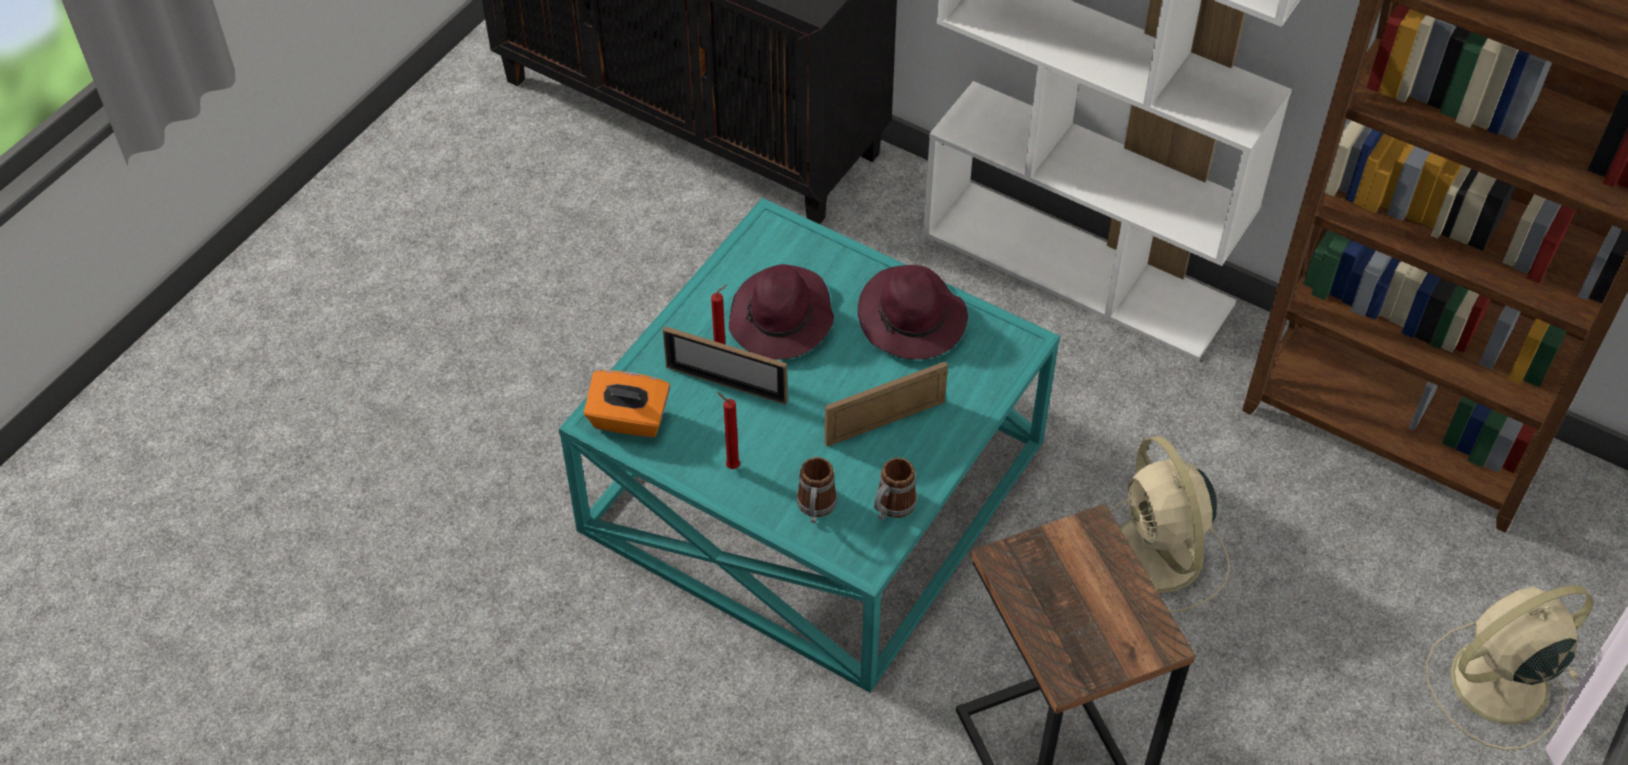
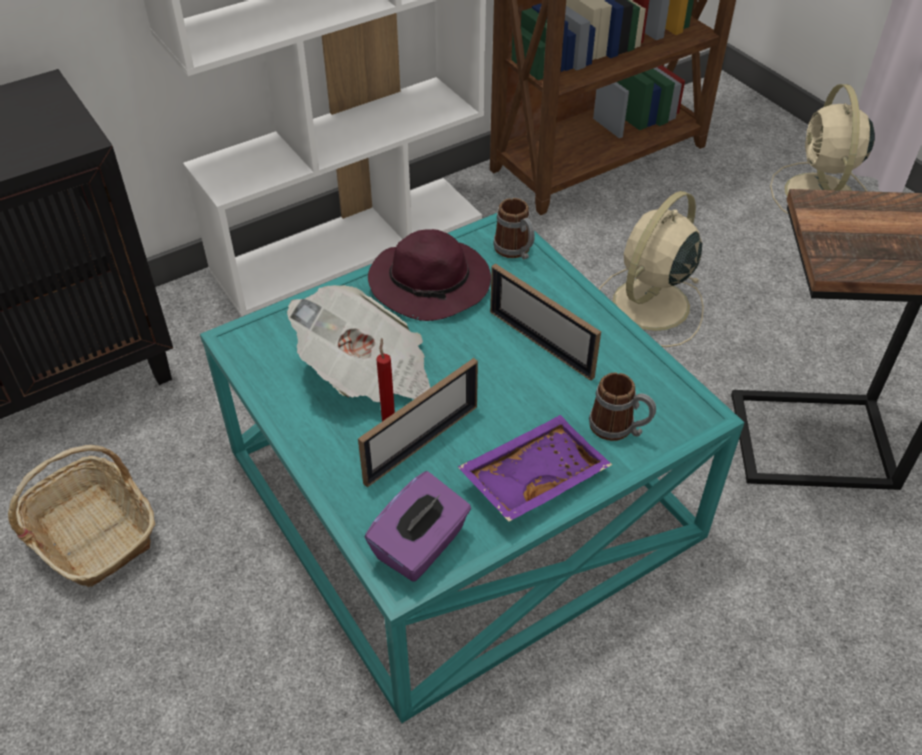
camera: 65 degrees left, 5 degrees down
(629, 420) = (420, 545): orange tissue box -> purple tissue box
(638, 261) = (93, 533): none -> basket
(730, 465) = (532, 476): red candle -> purple tray
(781, 319) = (367, 373): purple hat -> newspaper
(885, 422) = (540, 344): picture frame -> picture frame turned 45 degrees counterclockwise
(891, 507) = (644, 373): mug -> mug (516, 251)
(1158, 557) = (649, 306): beige fan -> beige fan turned 120 degrees clockwise

